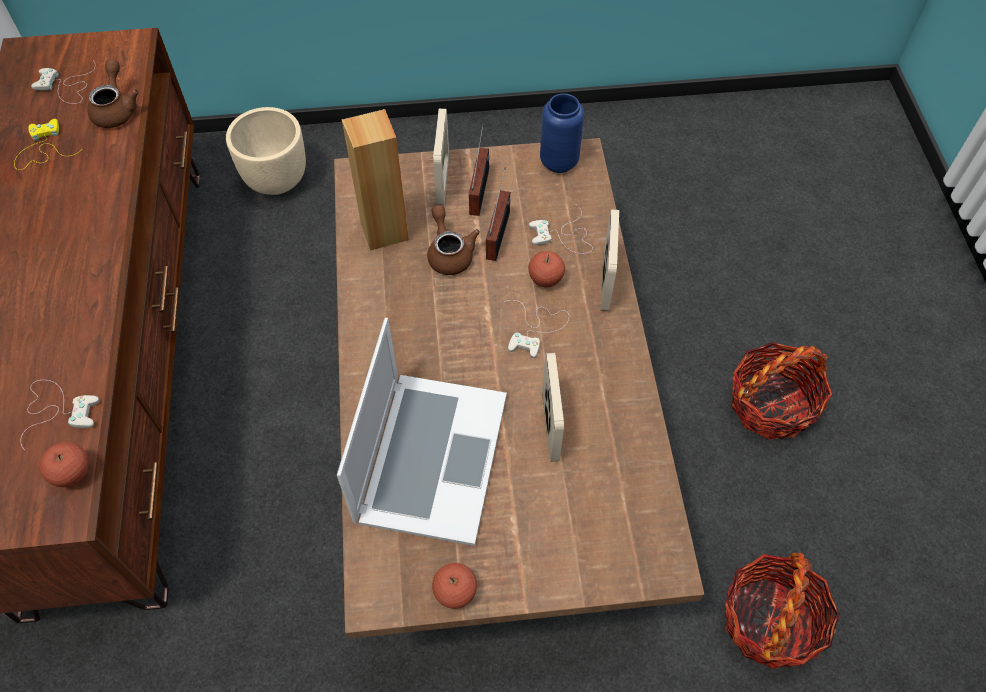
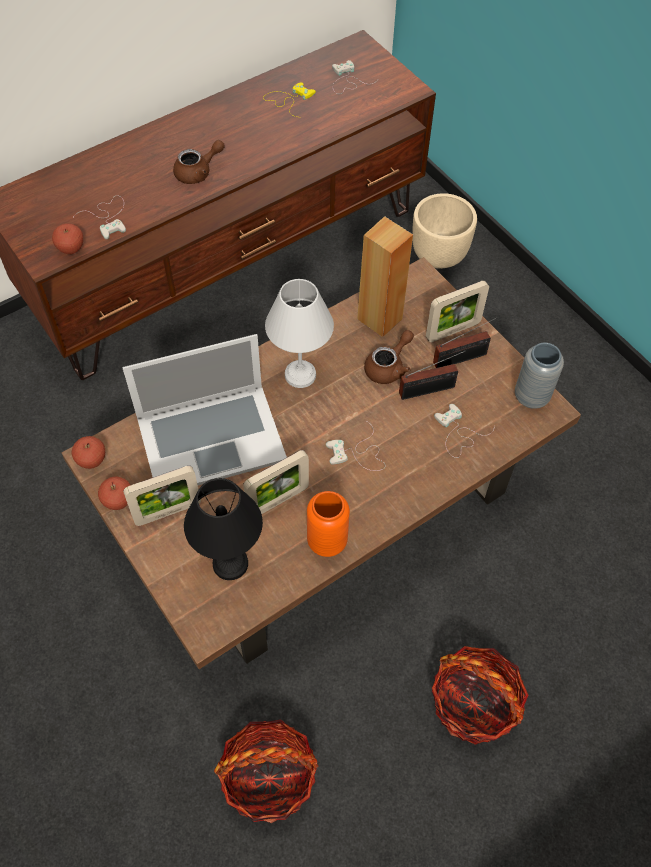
camera: 60 degrees right, 0 degrees up
(116, 109) = (347, 114): brown teapot -> brown teapot (198, 172)
(403, 332) = (300, 373): none -> white table lamp
(545, 279) = (407, 439): apple -> apple (92, 460)
(559, 162) = (531, 397): blue vase -> grey vase
(599, 508) = (229, 562): none -> black table lamp
(605, 283) = (432, 482): picture frame -> picture frame (167, 512)
(623, 404) = (327, 541): none -> orange vase

